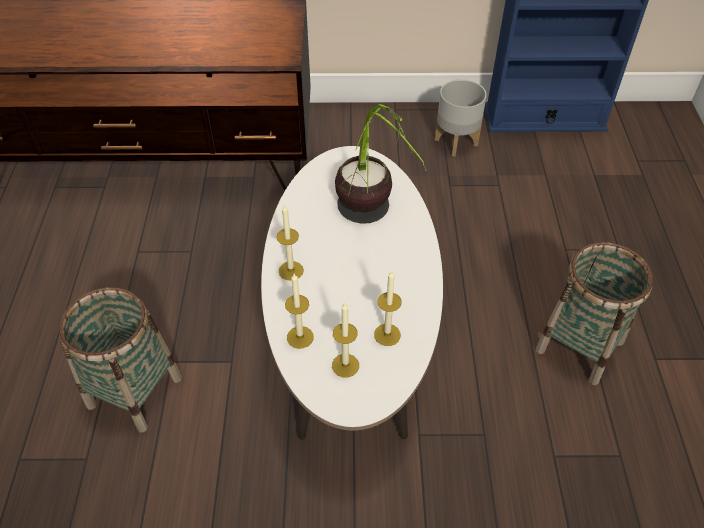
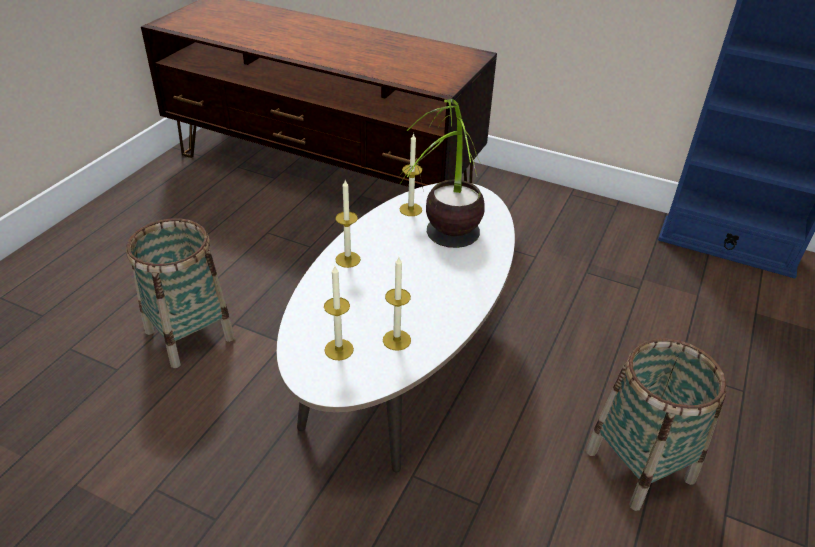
camera: 25 degrees right, 10 degrees down
(300, 337) = (316, 312): candle -> candle (410, 209)
(455, 142) = (615, 238): grey planter -> none

